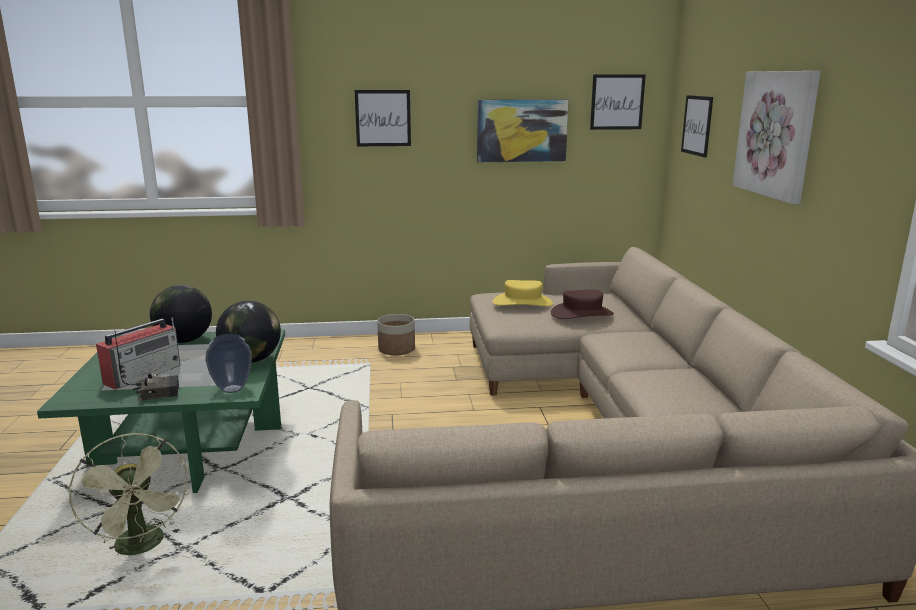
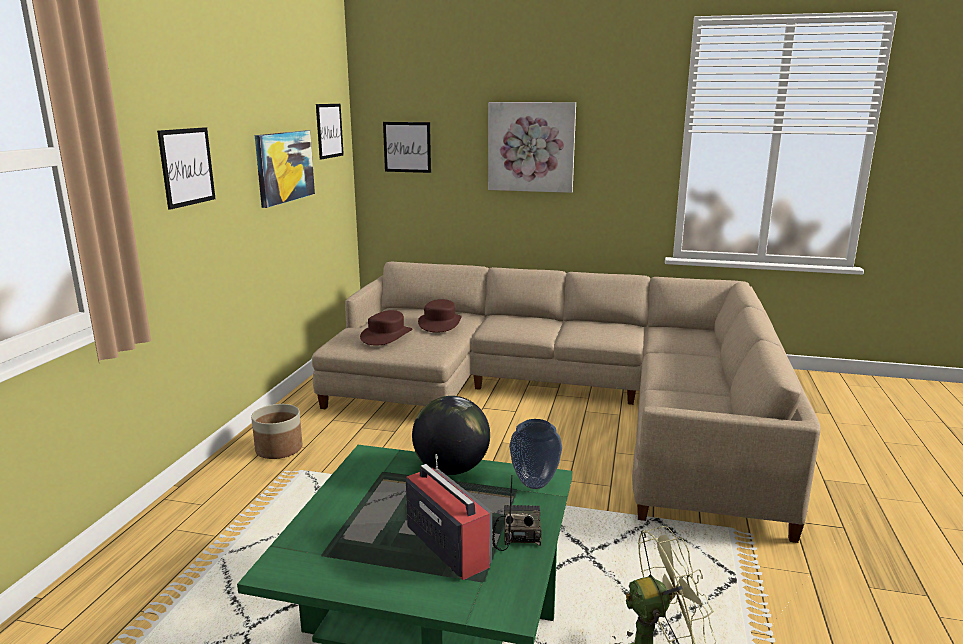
camera: 70 degrees left, 0 degrees up
(184, 340) = (334, 514): globe -> none
(522, 303) = (386, 335): yellow hat -> brown hat

